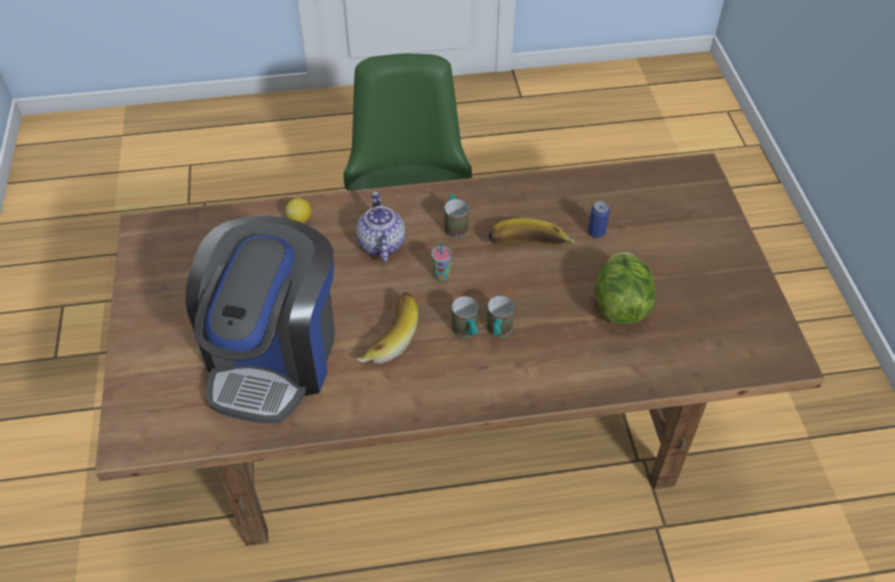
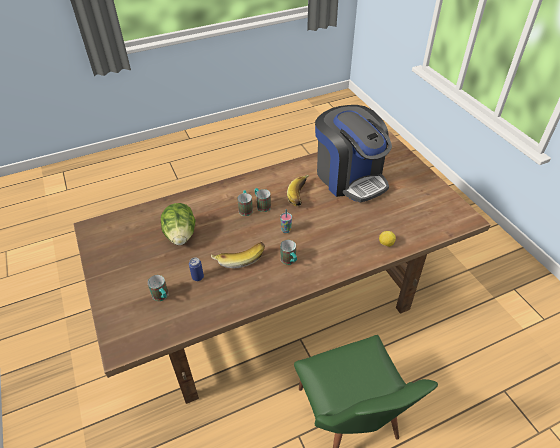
camera: 165 degrees right, 5 degrees down
(274, 356) = (349, 177): coffee machine -> coffee machine turned 150 degrees clockwise
(380, 244) = (329, 240): teapot -> none
(649, 217) = (162, 297): none -> mug

